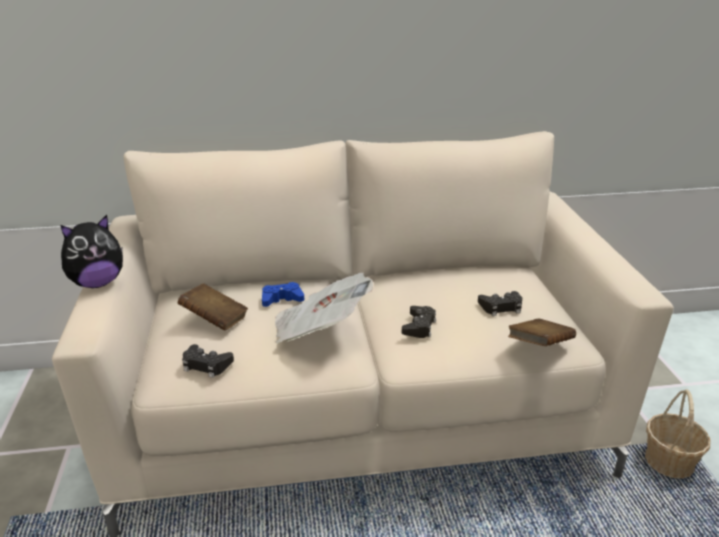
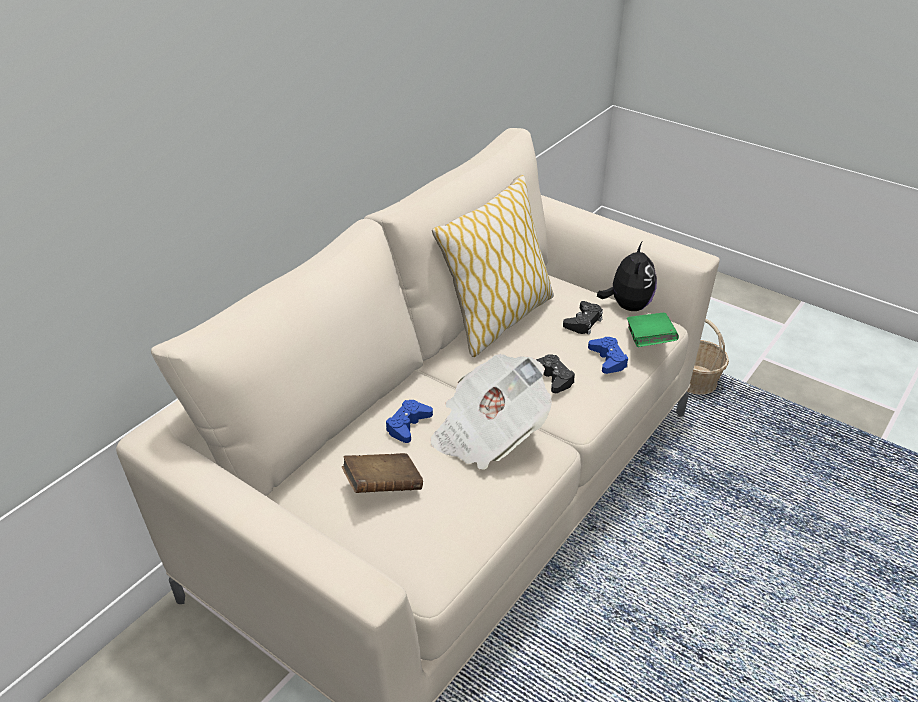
camera: 45 degrees left, 10 degrees up
(97, 283) = (272, 526): plush toy -> plush toy (627, 306)
(206, 365) = (448, 532): black game controller -> none
(439, 277) = (497, 319): none -> pillow
(481, 338) = (608, 359): none -> blue game controller
(539, 346) = (649, 341): brown book -> green book

